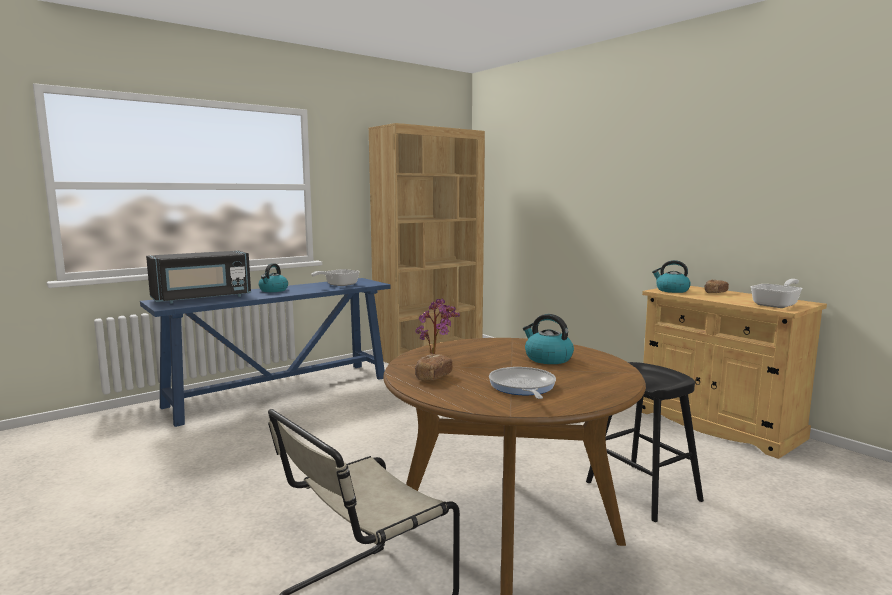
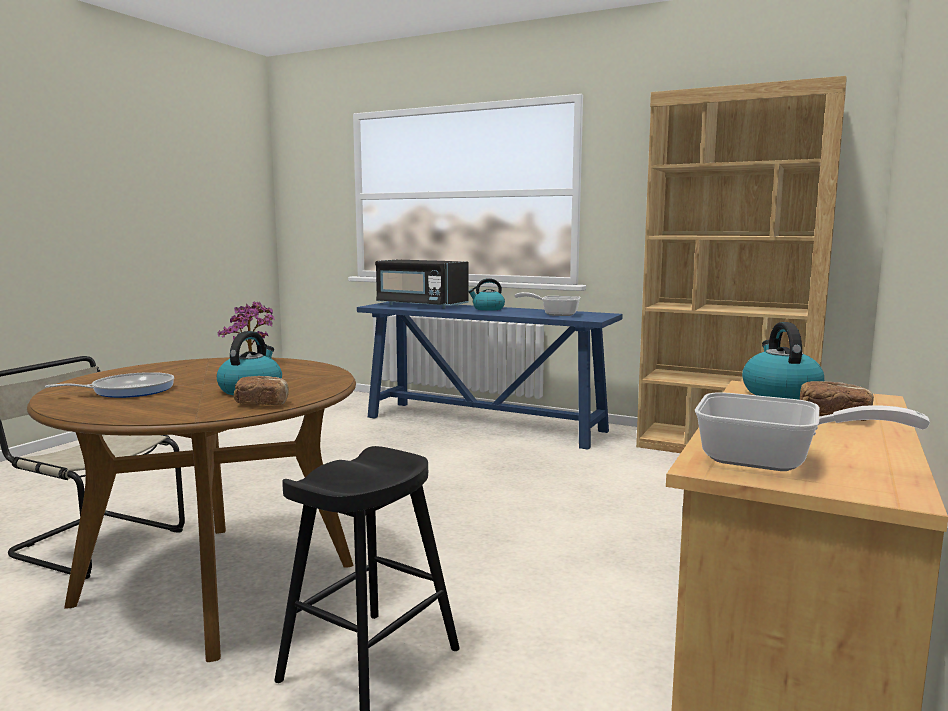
camera: 65 degrees right, 0 degrees up
(432, 377) = (163, 369): bread -> bread (262, 404)

